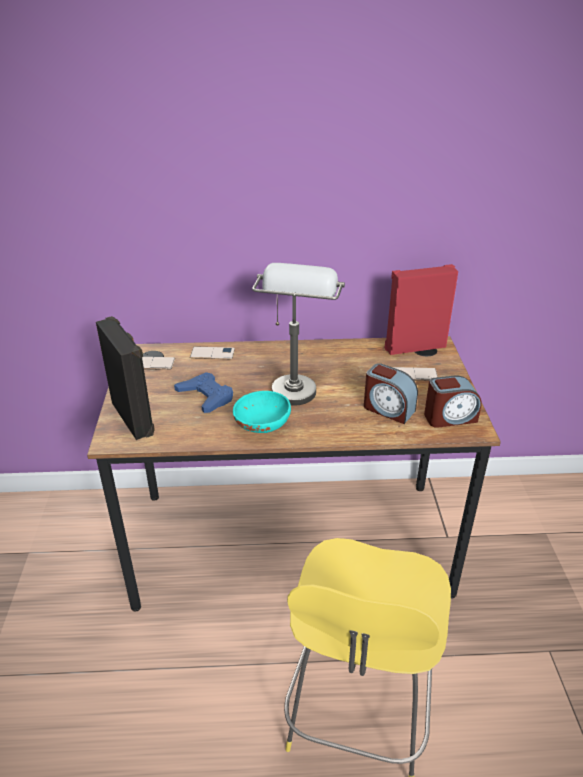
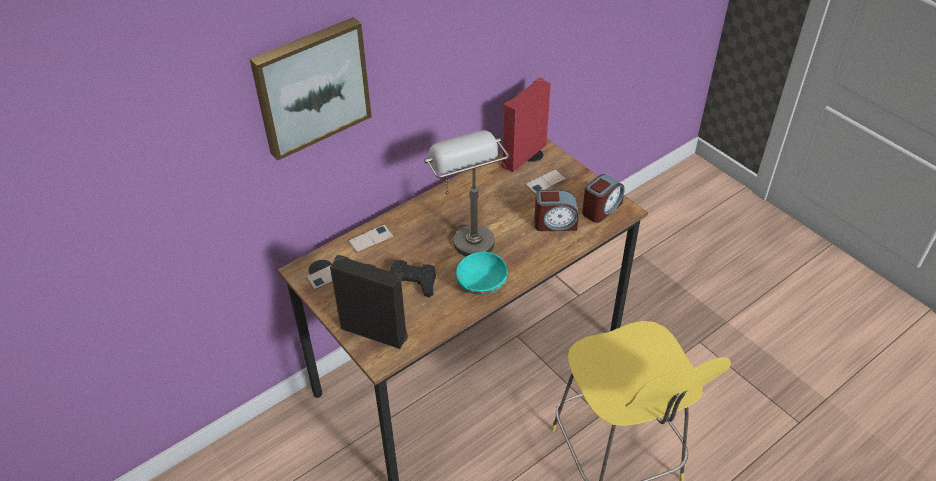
camera: 35 degrees left, 10 degrees up
(175, 164) = (311, 86): none -> picture
(206, 397) = (411, 282): blue game controller -> black game controller

